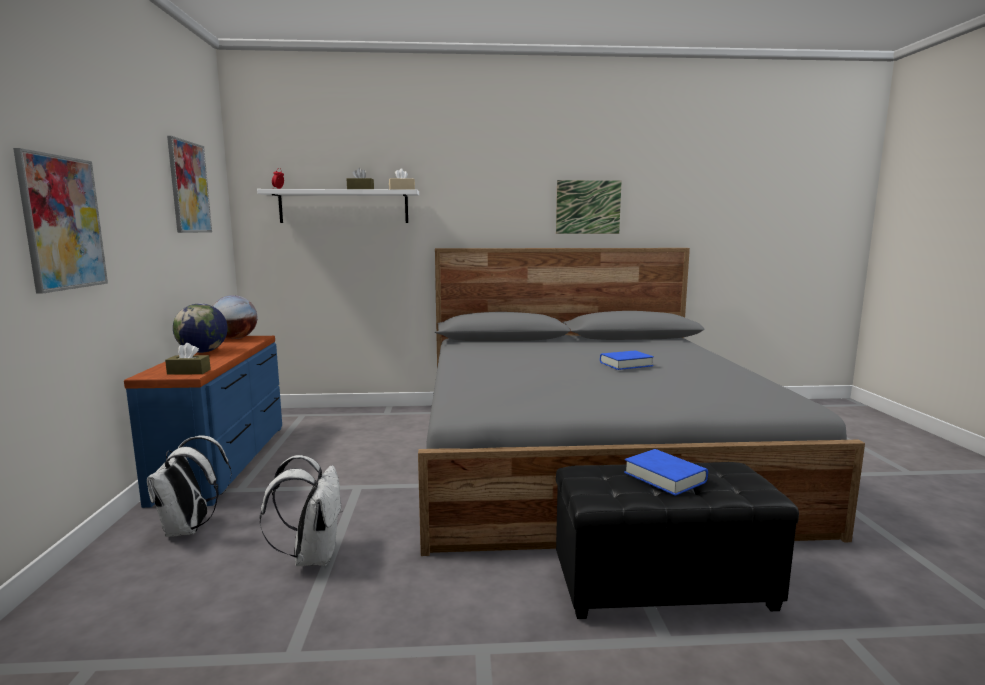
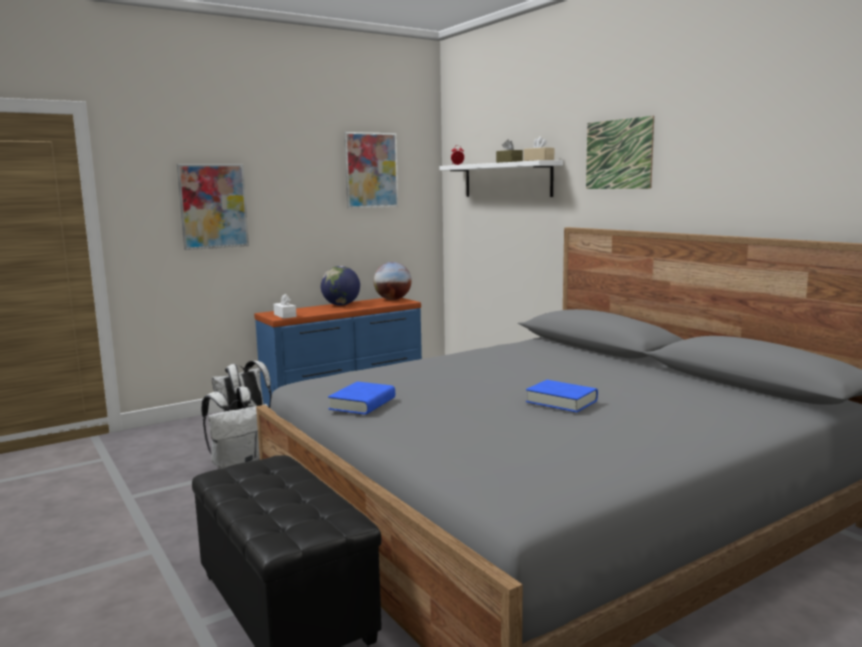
camera: 60 degrees right, 0 degrees up
(189, 372) = (285, 315): brown tissue box -> white tissue box
(588, 207) = (746, 173): picture -> picture (618, 154)
(665, 477) = (282, 491): blue book -> blue book (362, 404)

